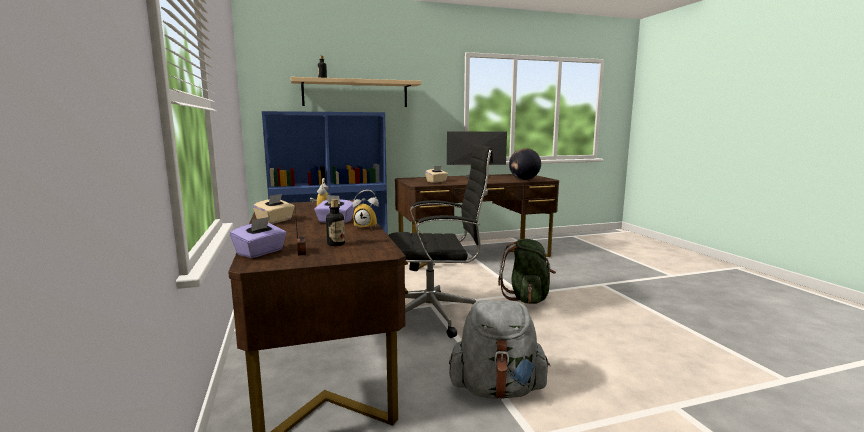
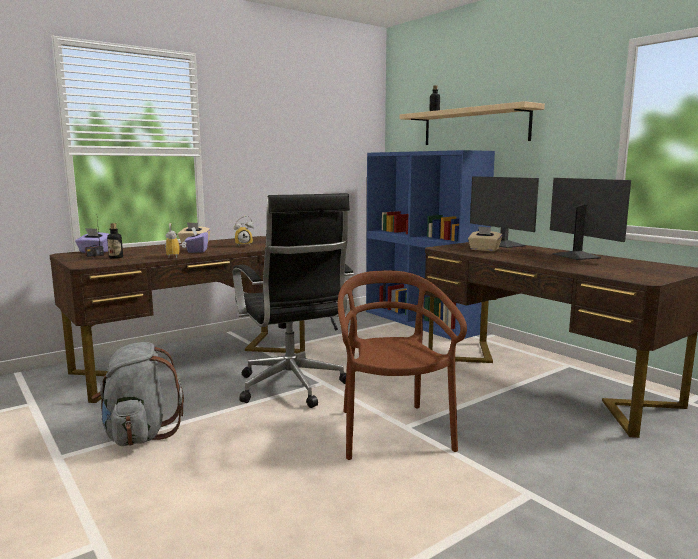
camera: 70 degrees right, 0 degrees up
(422, 178) = (503, 245): none -> monitor
(524, 179) = (605, 271): globe -> none
(527, 298) = (392, 431): green backpack -> brown chair

